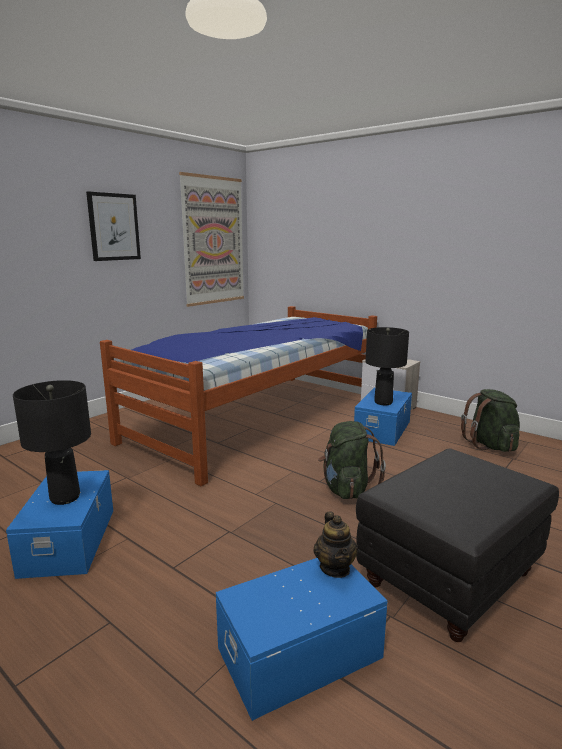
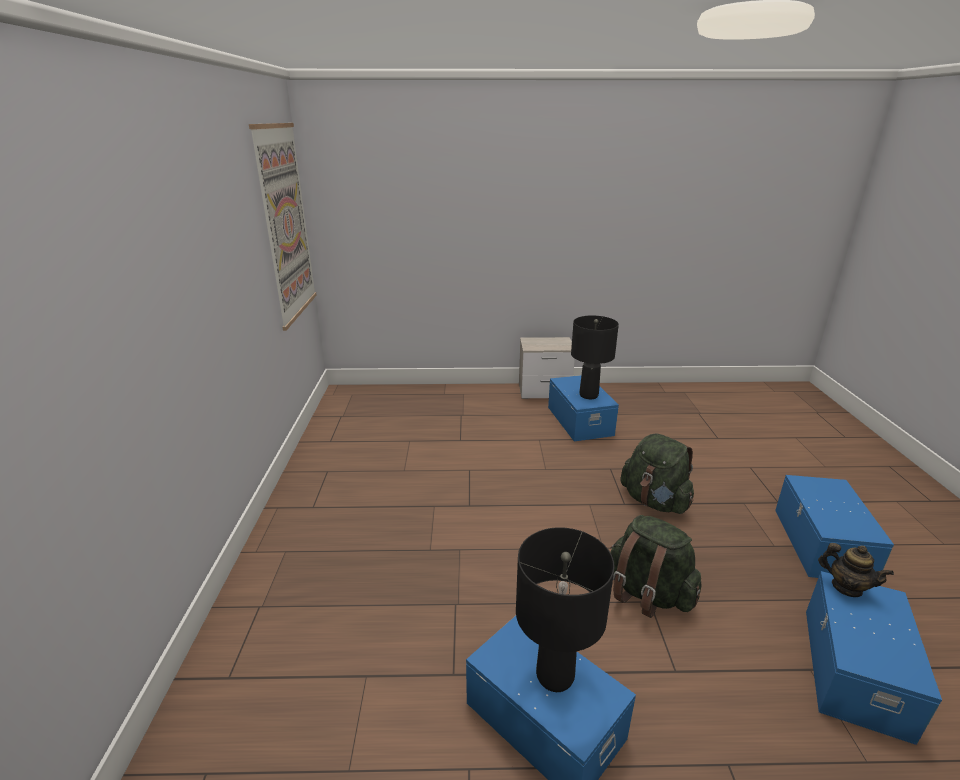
camera: 40 degrees left, 10 degrees up
(114, 227) = (213, 238): picture -> none
(256, 417) = (452, 453): bed -> none
(450, 578) = (820, 544): black ottoman -> blue storage box
(490, 445) = (669, 406): green backpack -> green backpack (647, 593)

